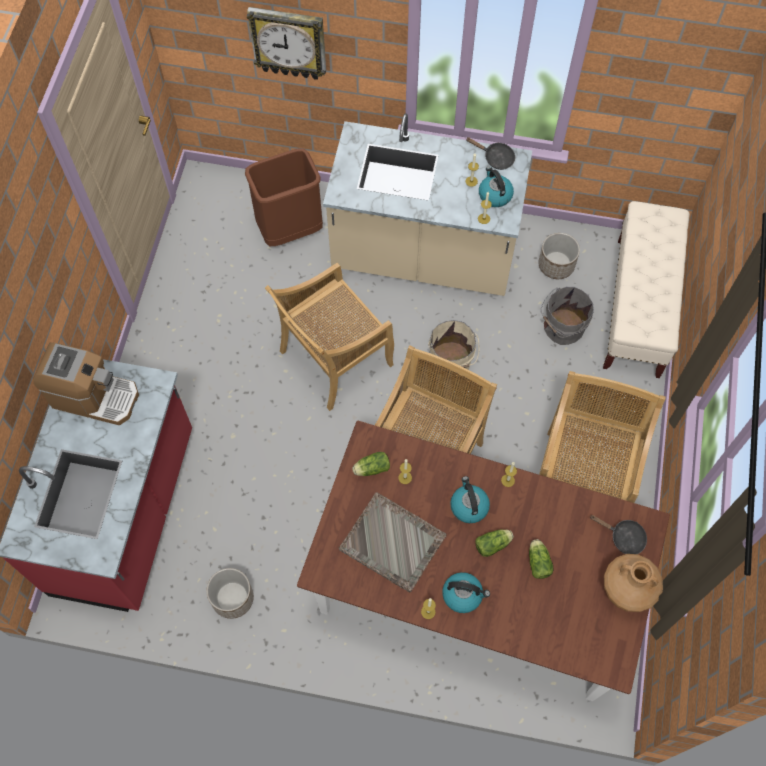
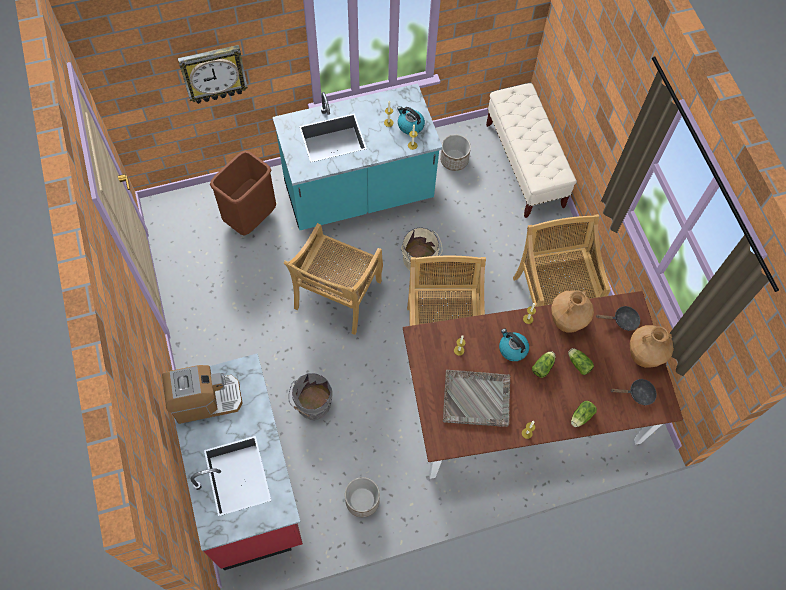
camera: 30 degrees left, 0 degrees up
(370, 468) = (432, 355): lettuce -> lettuce (580, 417)
(423, 255) = (358, 193): beige counter -> turquoise counter
(463, 595) = (543, 410): kettle -> none
(495, 158) = (396, 99): black frying pan -> black frying pan (638, 394)
(553, 505) = (567, 321): none -> brown vase
(562, 327) = (482, 202): grey bucket -> grey bucket (312, 404)

